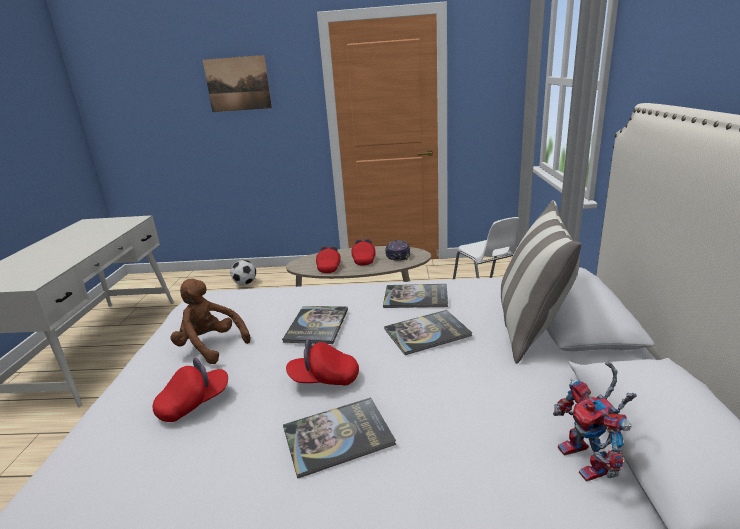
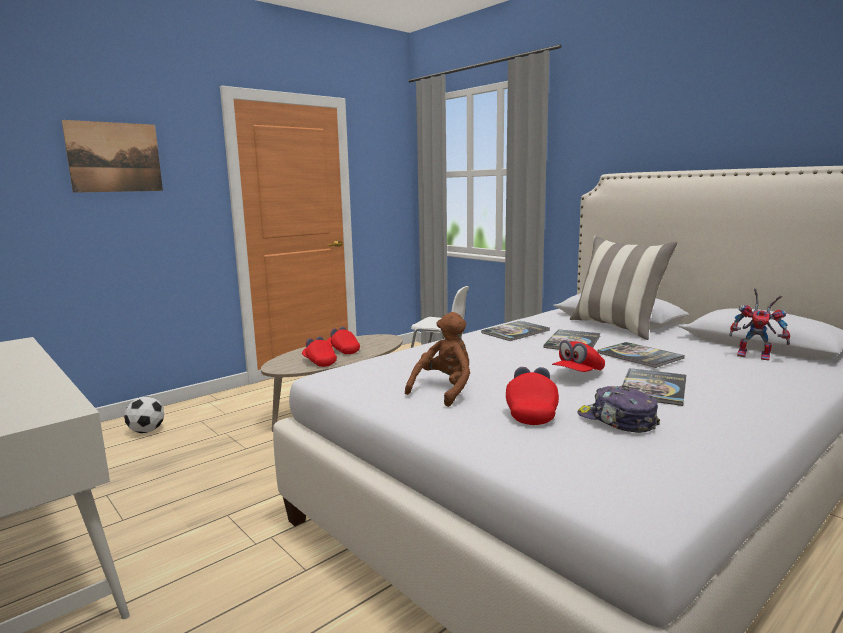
camera: 45 degrees left, 10 degrees down
(210, 346) = (444, 390): brown plush toy -> brown plush toy turned 135 degrees clockwise
(317, 325) = (496, 357): book -> book (639, 356)
(397, 255) = (368, 341): cap -> cap (617, 421)

